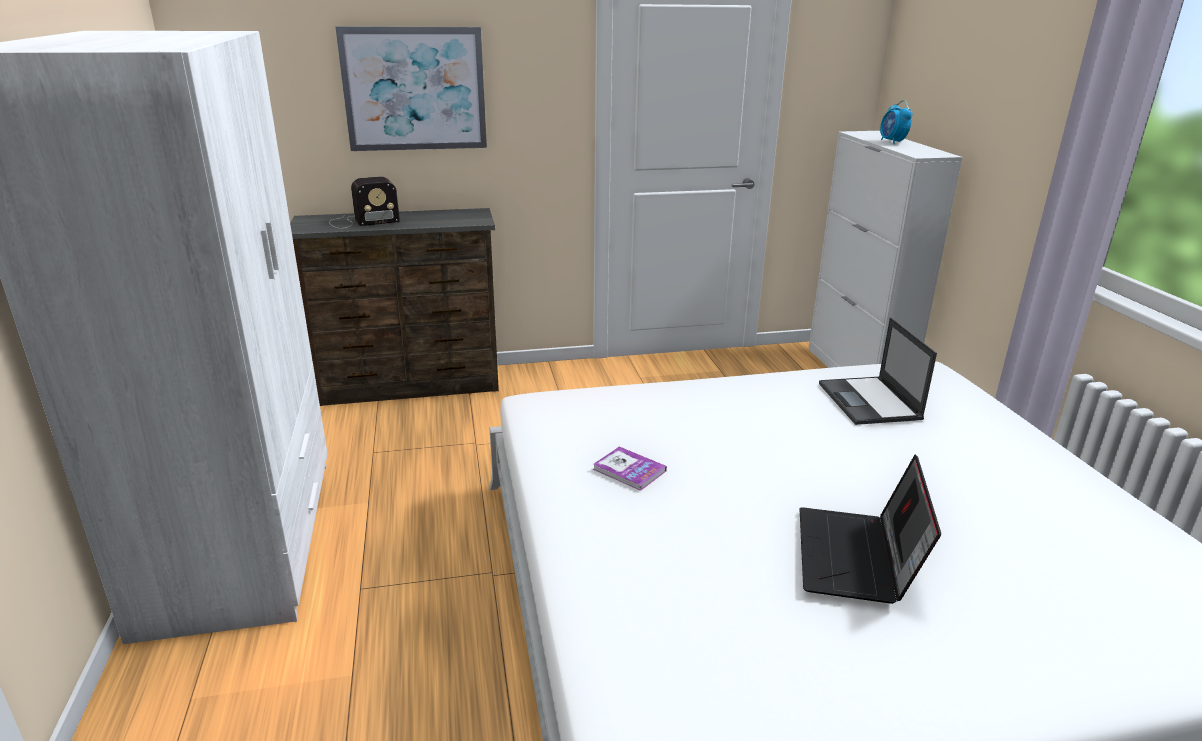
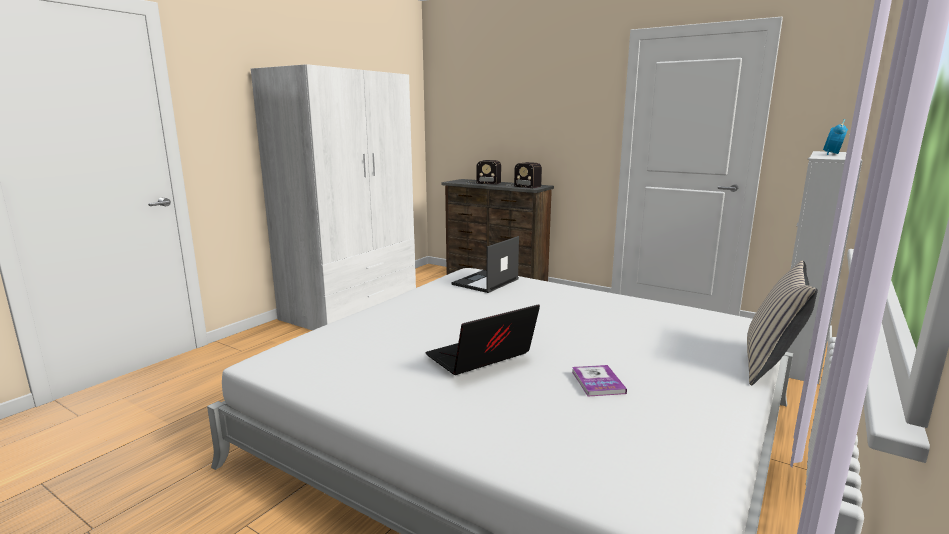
camera: 45 degrees right, 10 degrees down
(414, 89) = (523, 115): picture -> none
(447, 218) = (521, 186): none -> radio
(629, 470) = (455, 300): book -> book (598, 382)
(870, 401) = (659, 320): laptop -> laptop (485, 282)
(1029, 422) = (770, 365): none -> beige pillow

